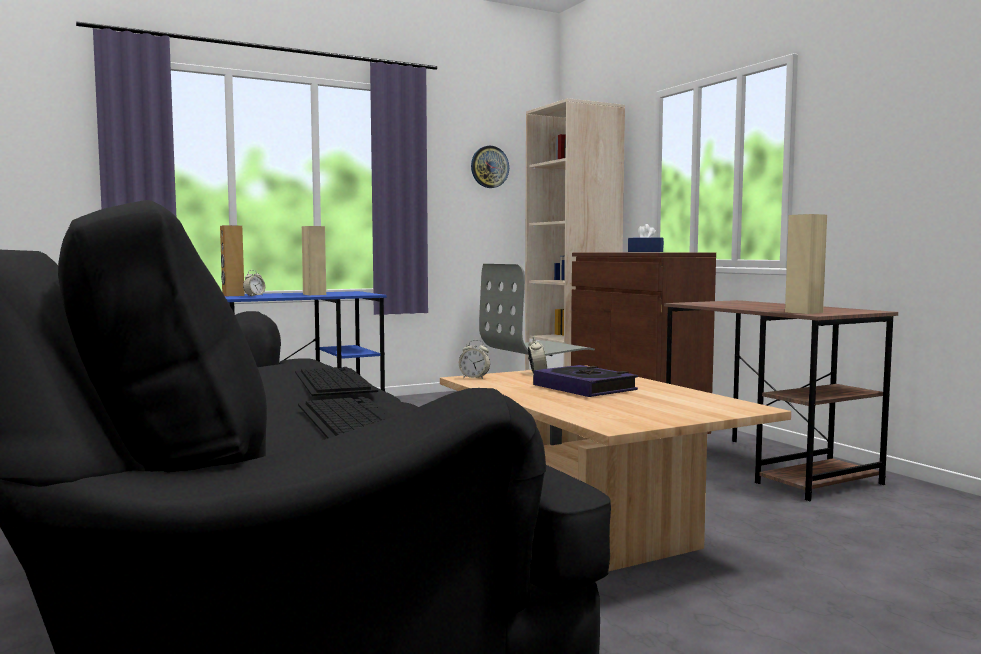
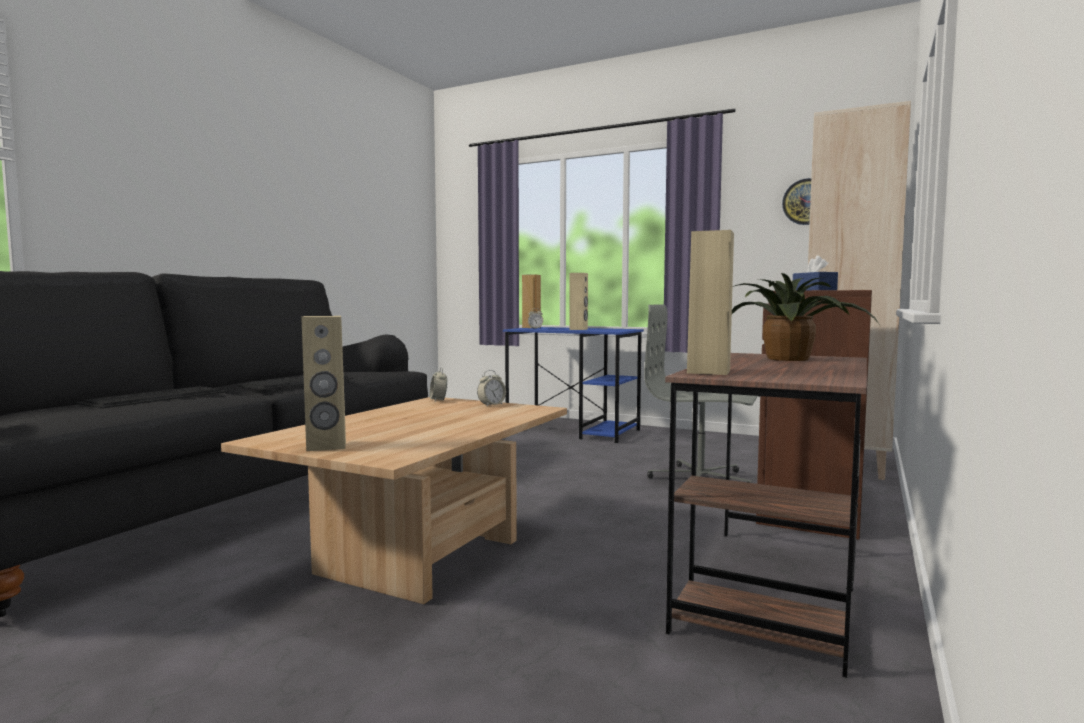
camera: 55 degrees right, 0 degrees up
(584, 388) = (431, 419): book -> none
(677, 415) = (326, 446): none -> beige speaker
(736, 303) = (792, 359): none -> potted plant

